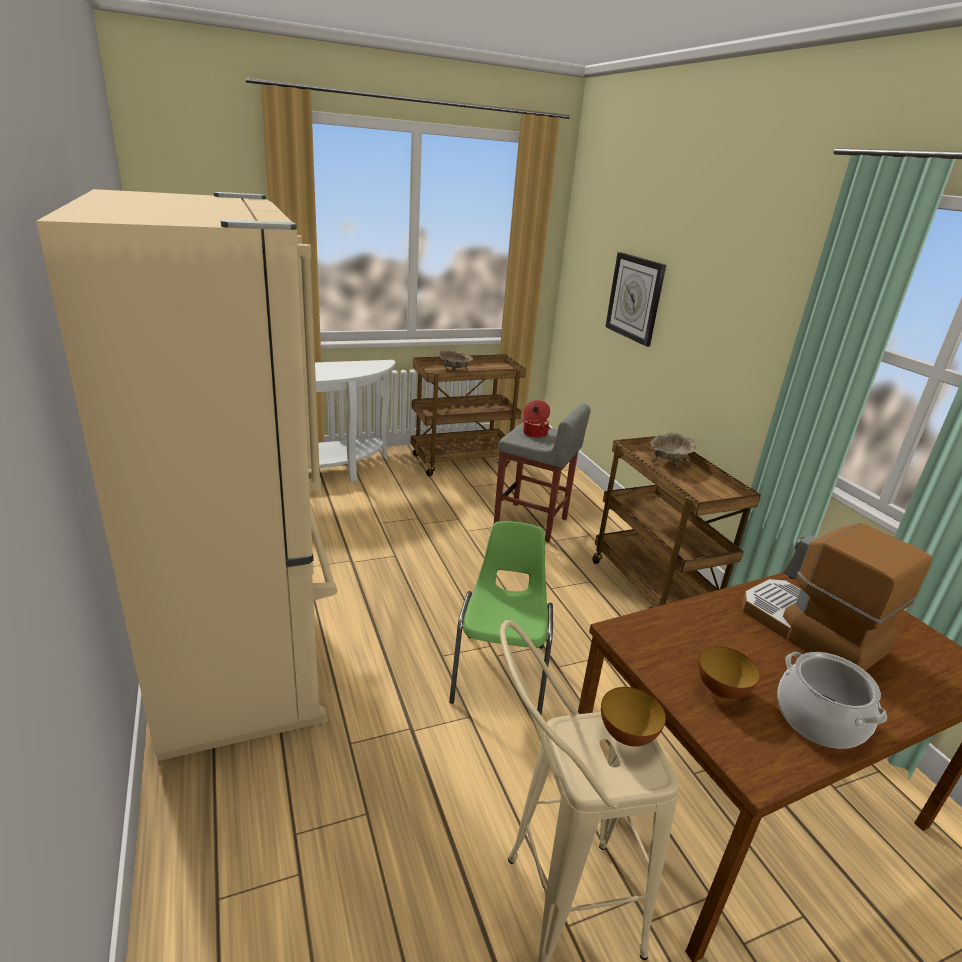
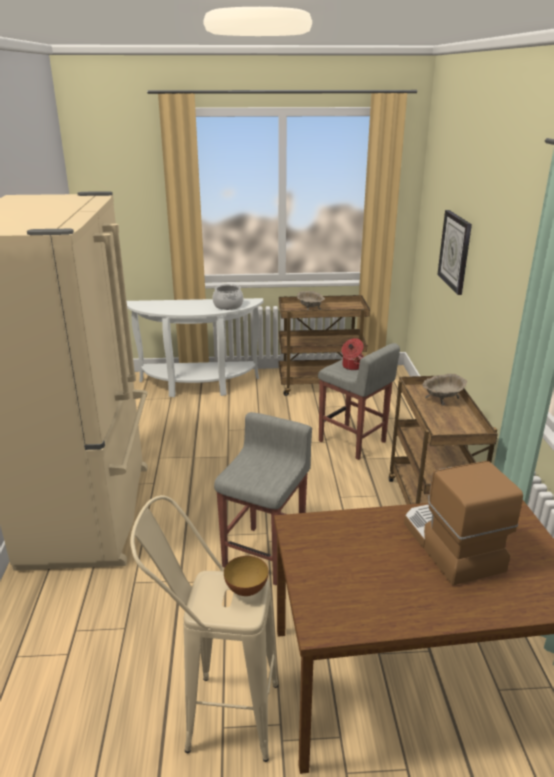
camera: 20 degrees right, 0 degrees up
(501, 672) = (265, 553): green chair -> grey stool
(721, 690) = (337, 574): bowl -> none
(818, 719) = (398, 606): cooking pot -> cooking pot (228, 306)

